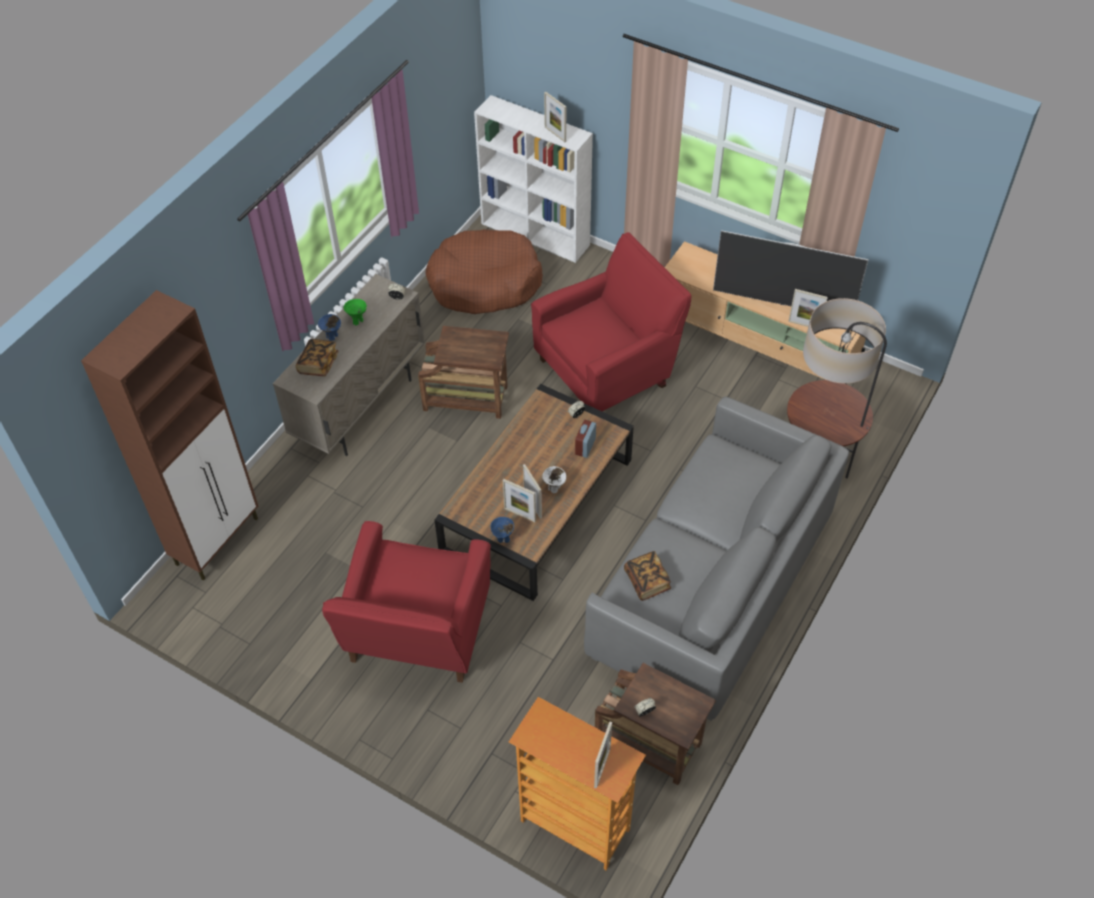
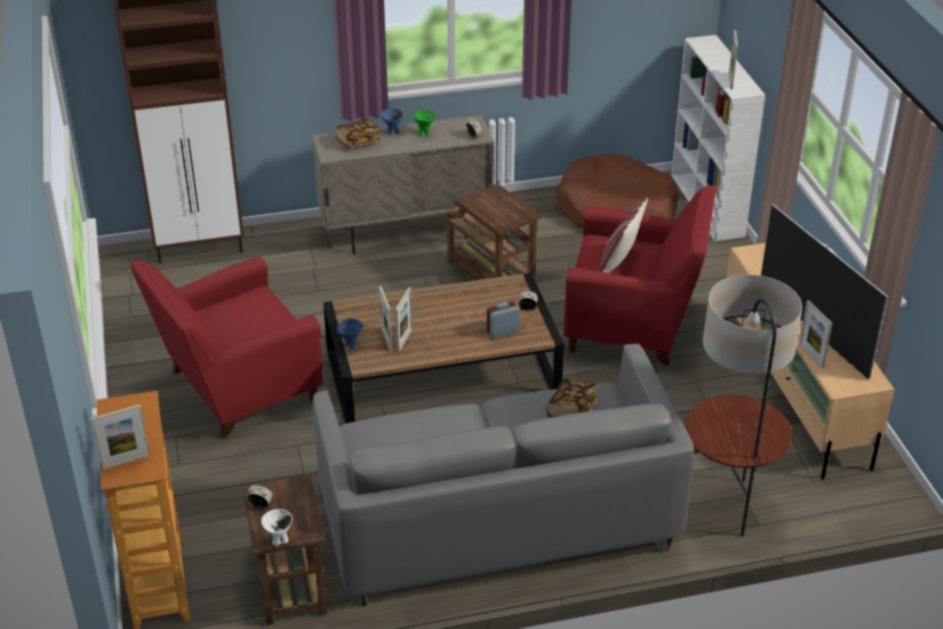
camera: 45 degrees right, 15 degrees down
(554, 488) = (437, 341): white bowl -> white bowl (279, 540)
(600, 334) = (619, 262): none -> pillow
(647, 581) = (398, 431): book -> book (571, 409)

